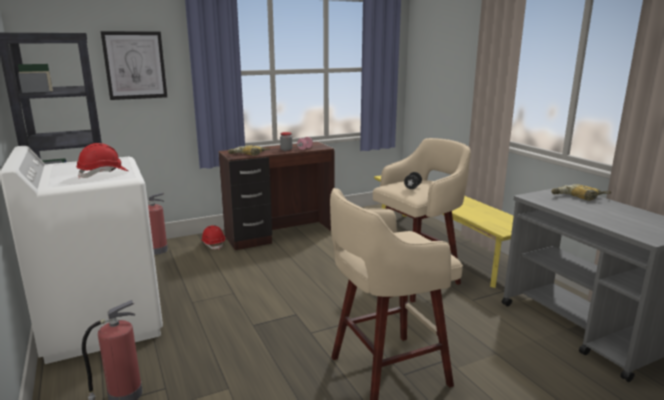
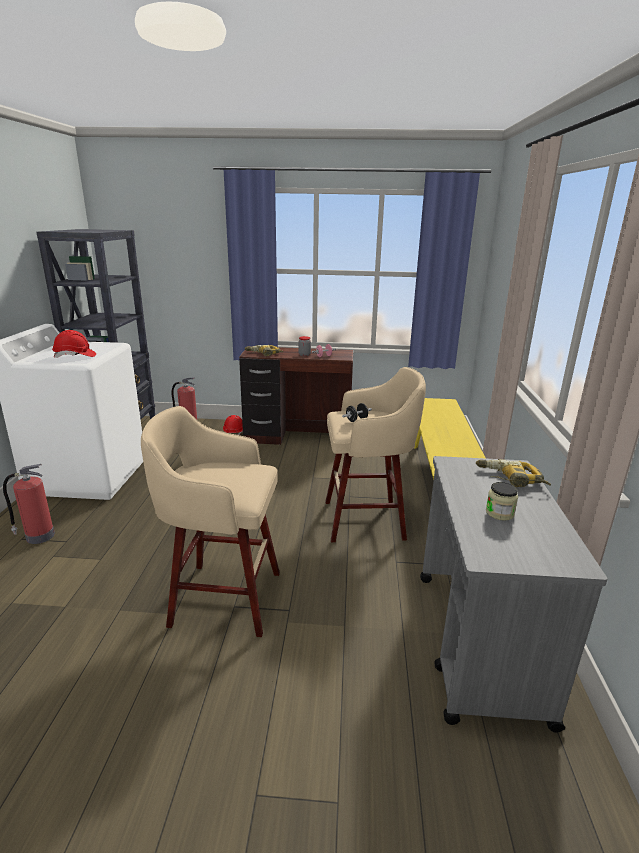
camera: 30 degrees right, 5 degrees up
(135, 65) = (184, 259): picture -> none
(610, 215) = (499, 513): none -> jar

